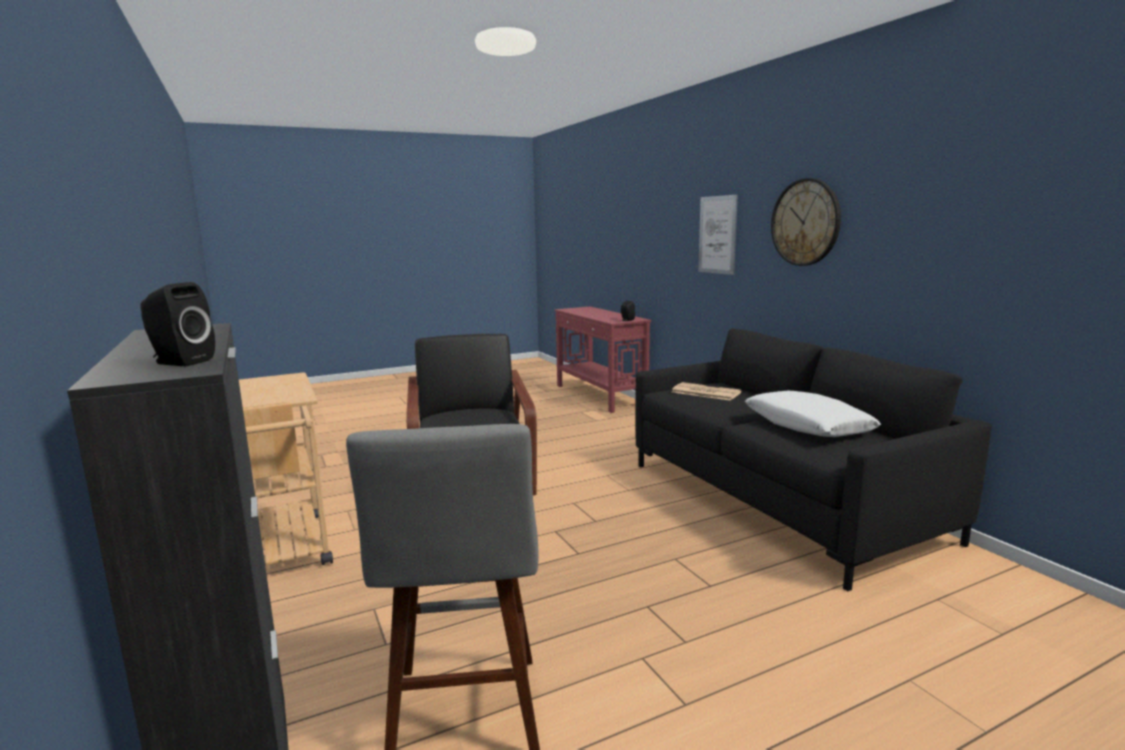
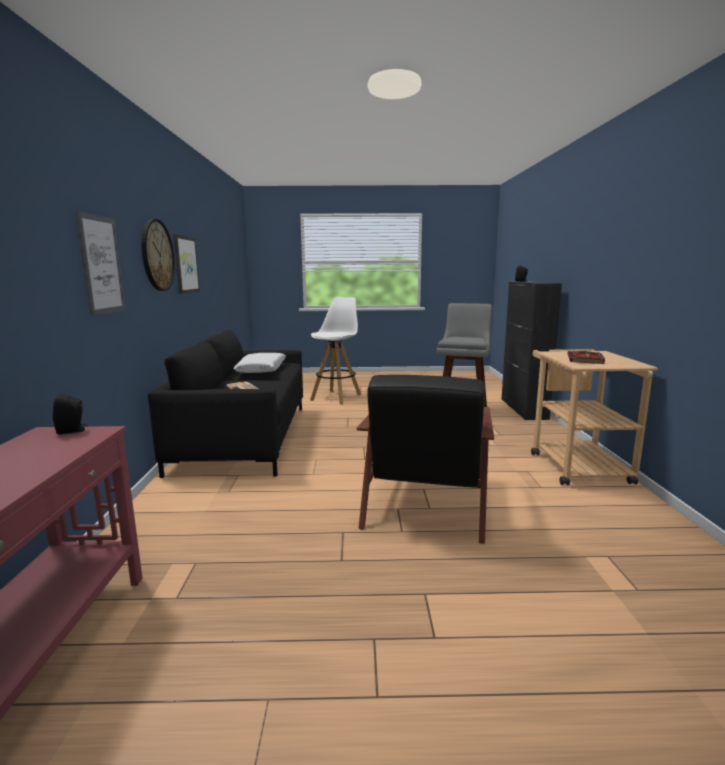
camera: 155 degrees left, 0 degrees up
(267, 386) = (586, 360): none -> book
(891, 233) = (185, 264): none -> picture
(895, 690) = (336, 397): none -> white stool

